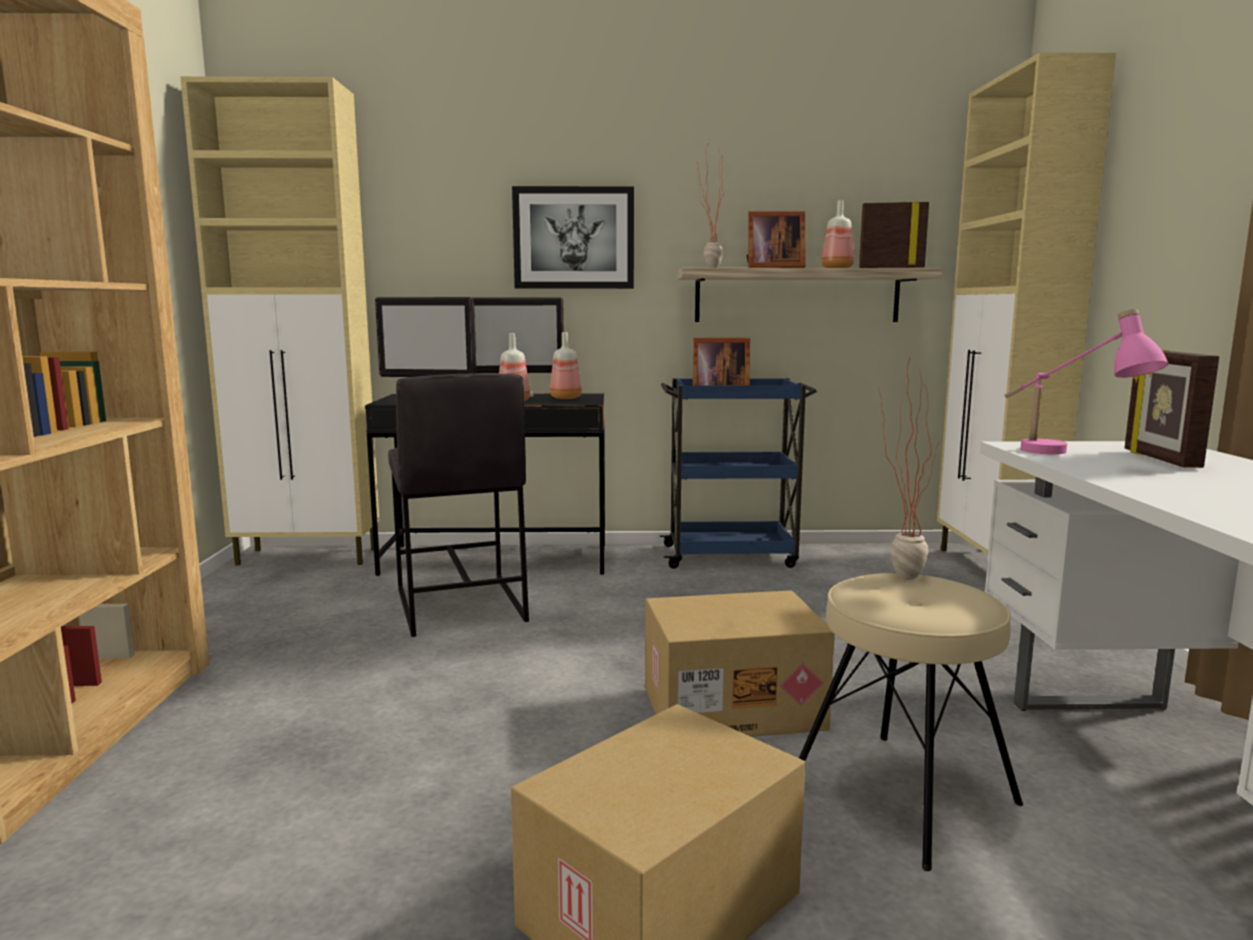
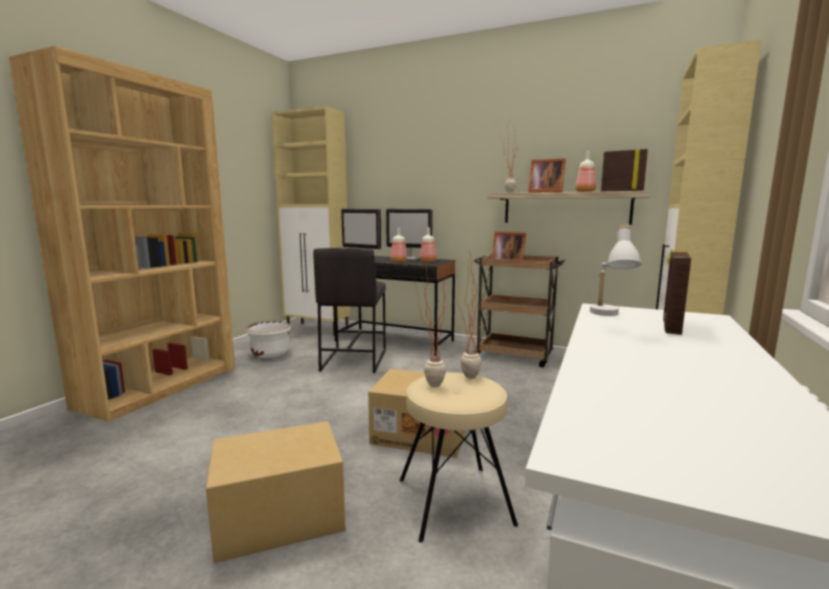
camera: 25 degrees right, 0 degrees up
(258, 620) = (270, 353): none -> white planter
(574, 238) = (442, 177): picture -> none
(731, 556) = (515, 356): blue cart -> brown cart
(878, 601) = (428, 387): none -> potted plant
(1065, 456) = (607, 317): pink table lamp -> white table lamp

